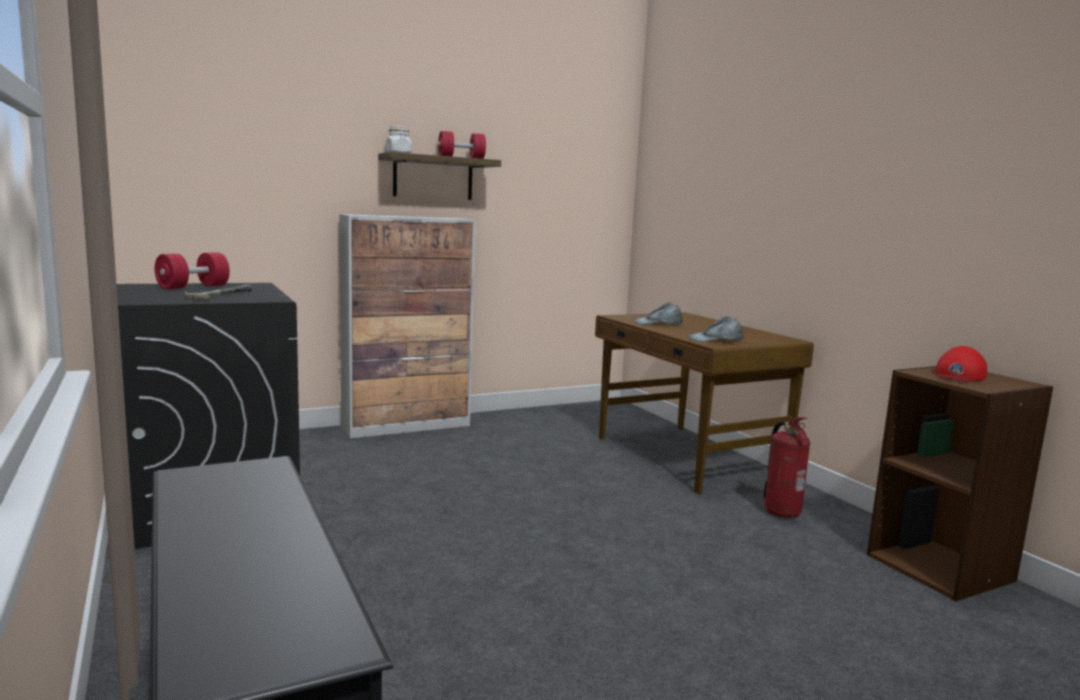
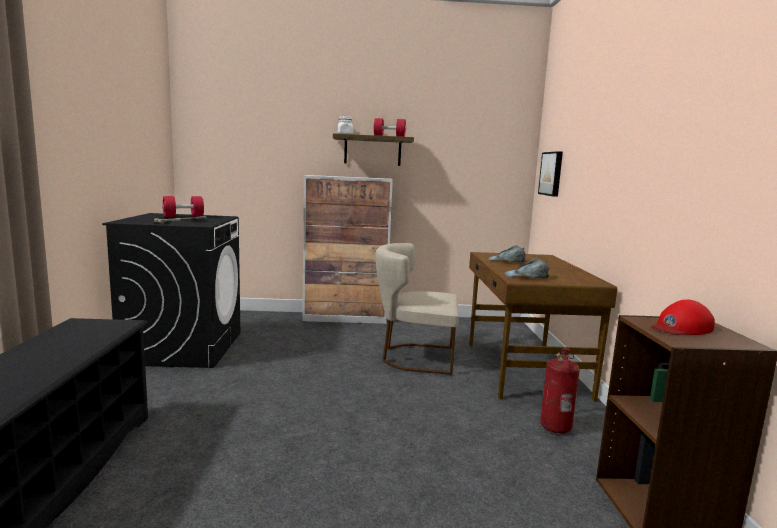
camera: 25 degrees right, 0 degrees up
(554, 463) = (414, 357): none -> beige chair
(670, 210) = (552, 173): none -> picture

